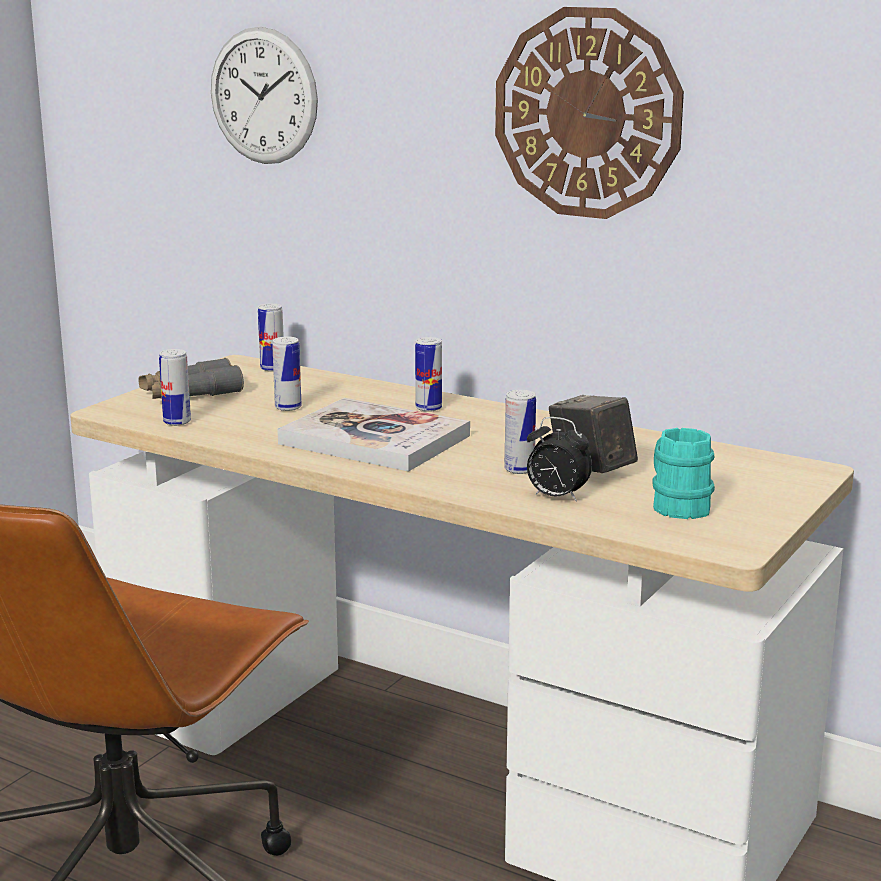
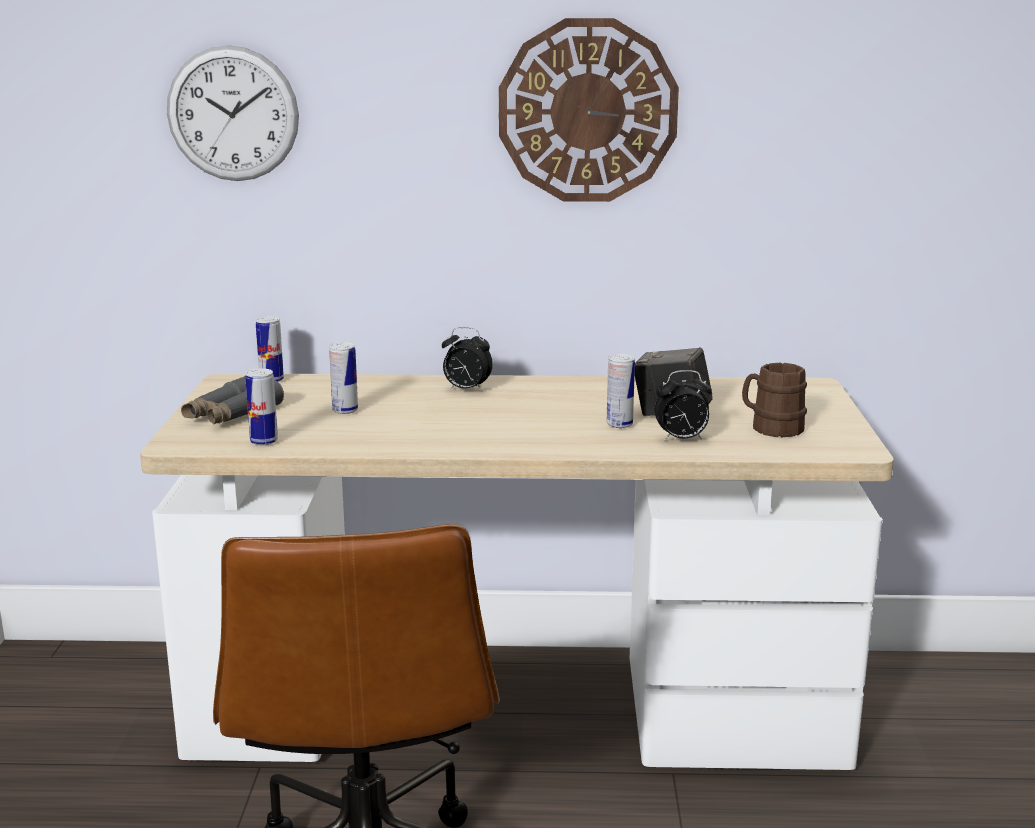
camera: 30 degrees left, 0 degrees up
(374, 440) = (466, 423): book -> none
(428, 408) = (466, 390): can -> alarm clock
(676, 505) = (771, 428): turquoise mug -> brown mug

